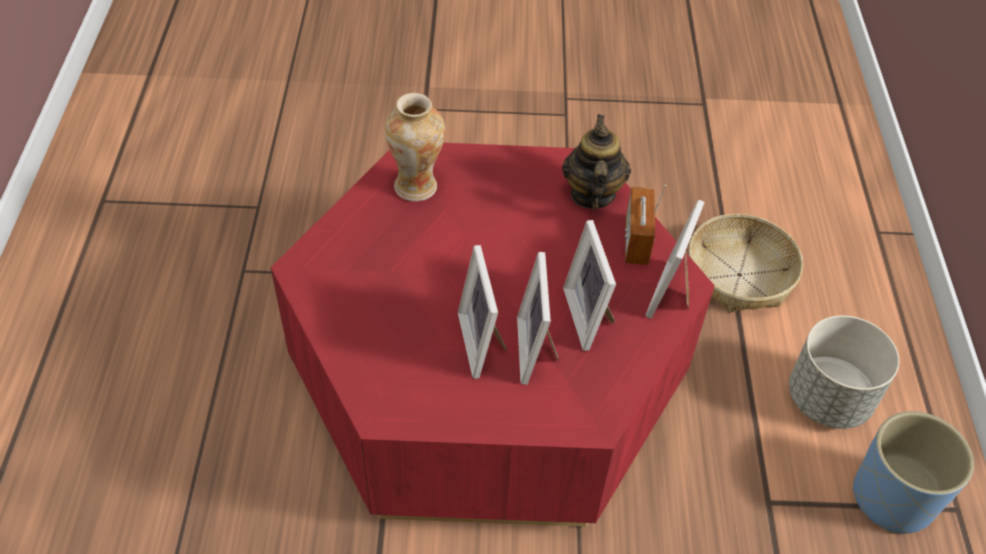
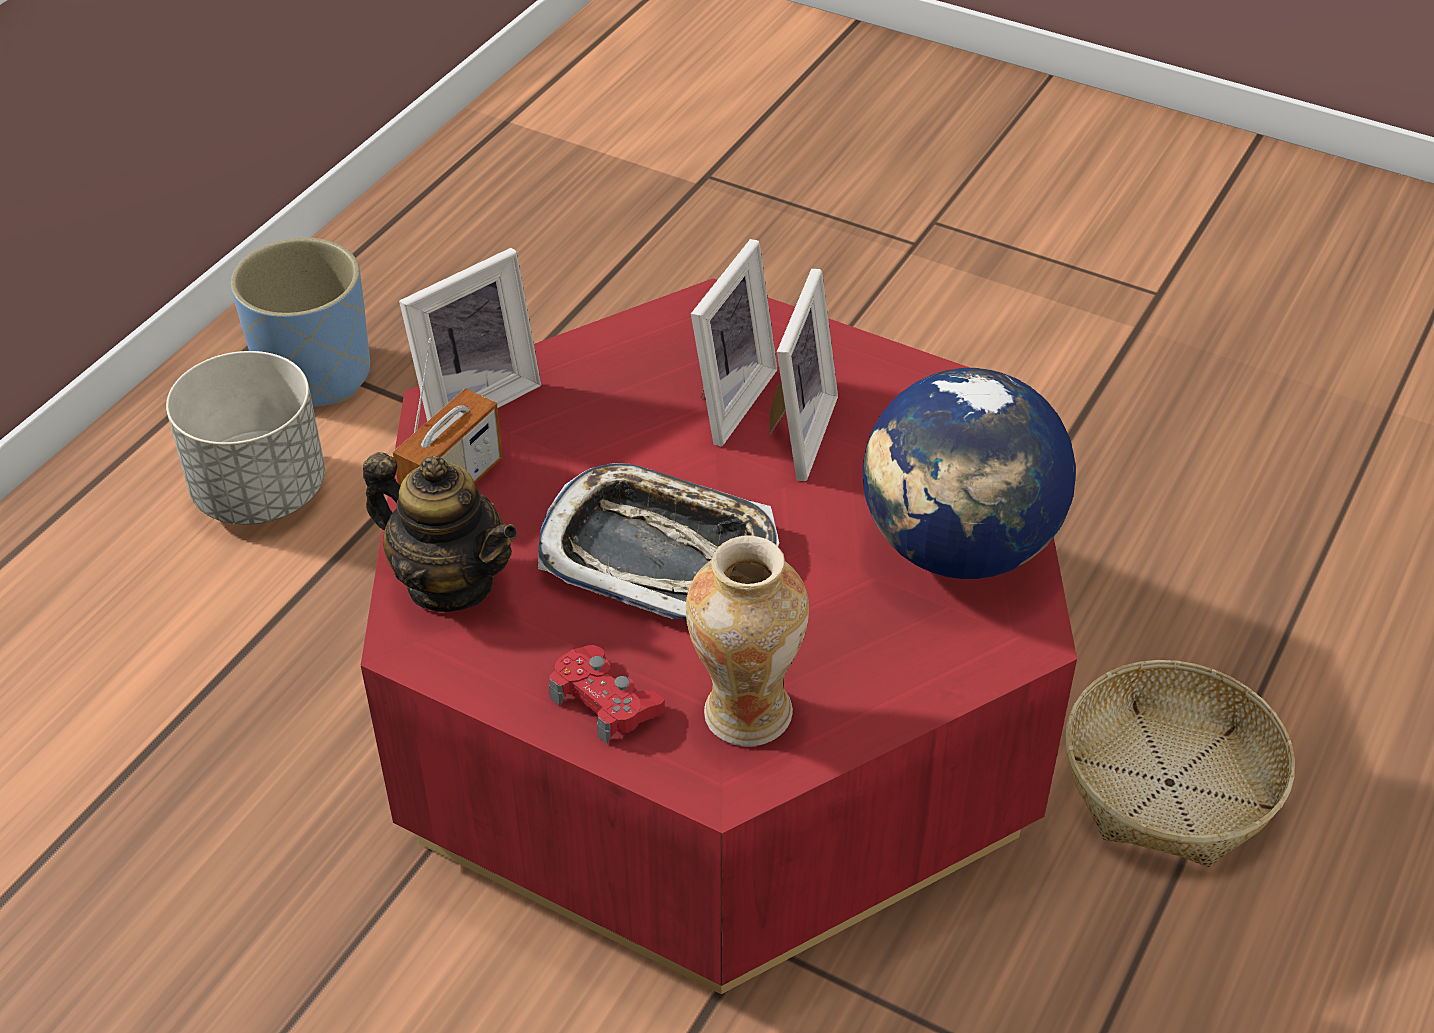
camera: 150 degrees left, 5 degrees down
(355, 305) = (958, 548): none -> globe
(480, 170) = (605, 702): none -> red game controller
(506, 243) = (659, 554): none -> tray
(590, 316) = (616, 413): picture frame -> none
(592, 194) = (450, 582): teapot -> teapot turned 90 degrees counterclockwise
(738, 274) = (180, 701): basket -> basket (1170, 784)

